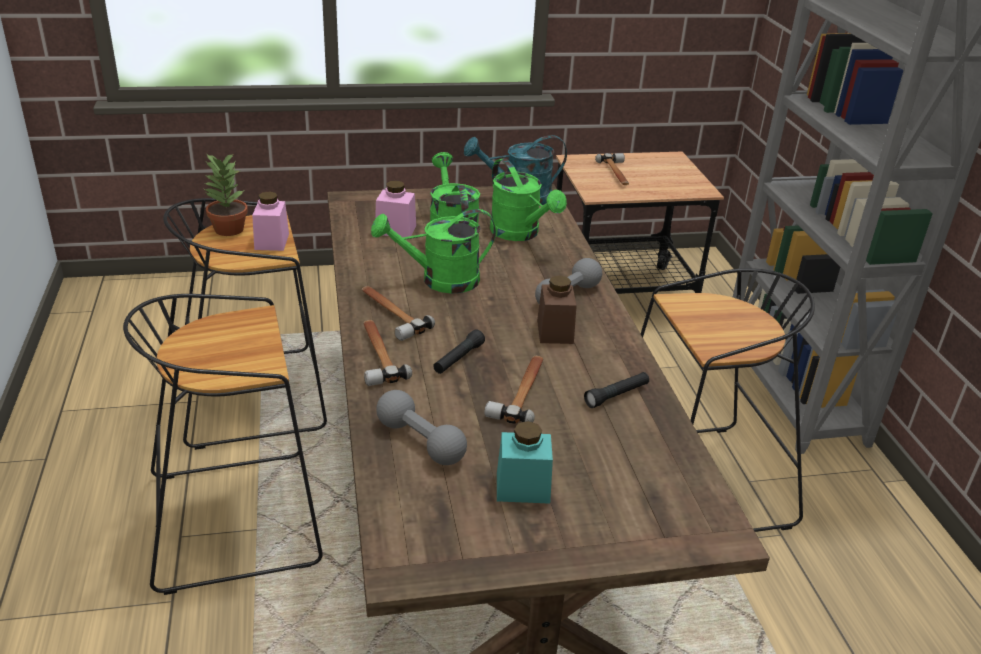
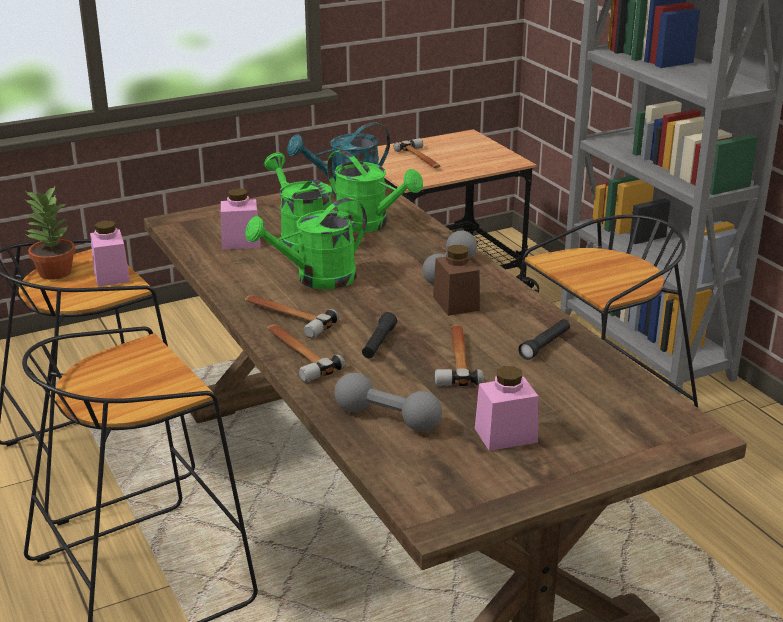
camera: 15 degrees left, 5 degrees down
(523, 487) = (505, 435): turquoise jar -> pink jar

